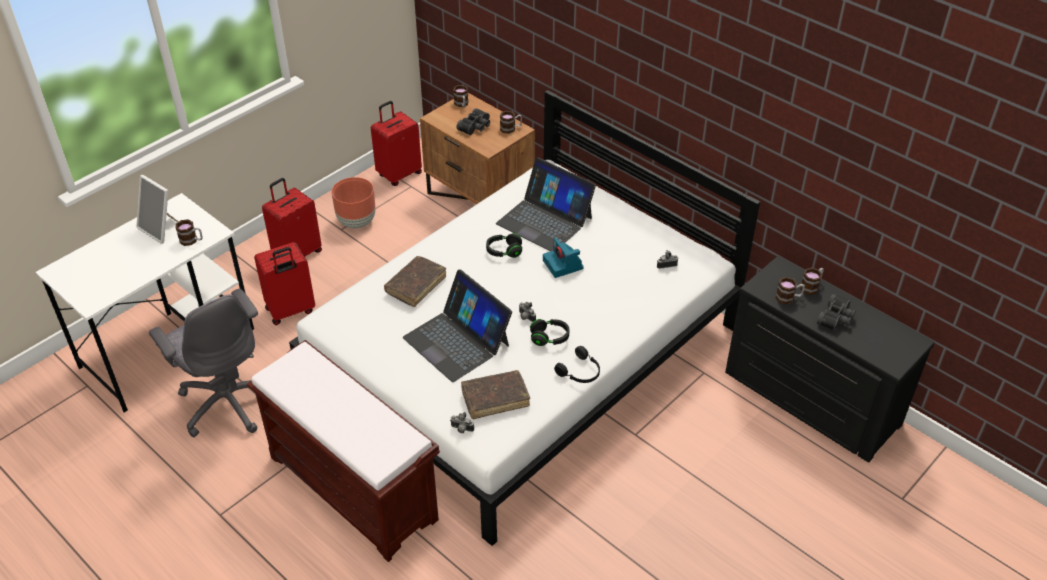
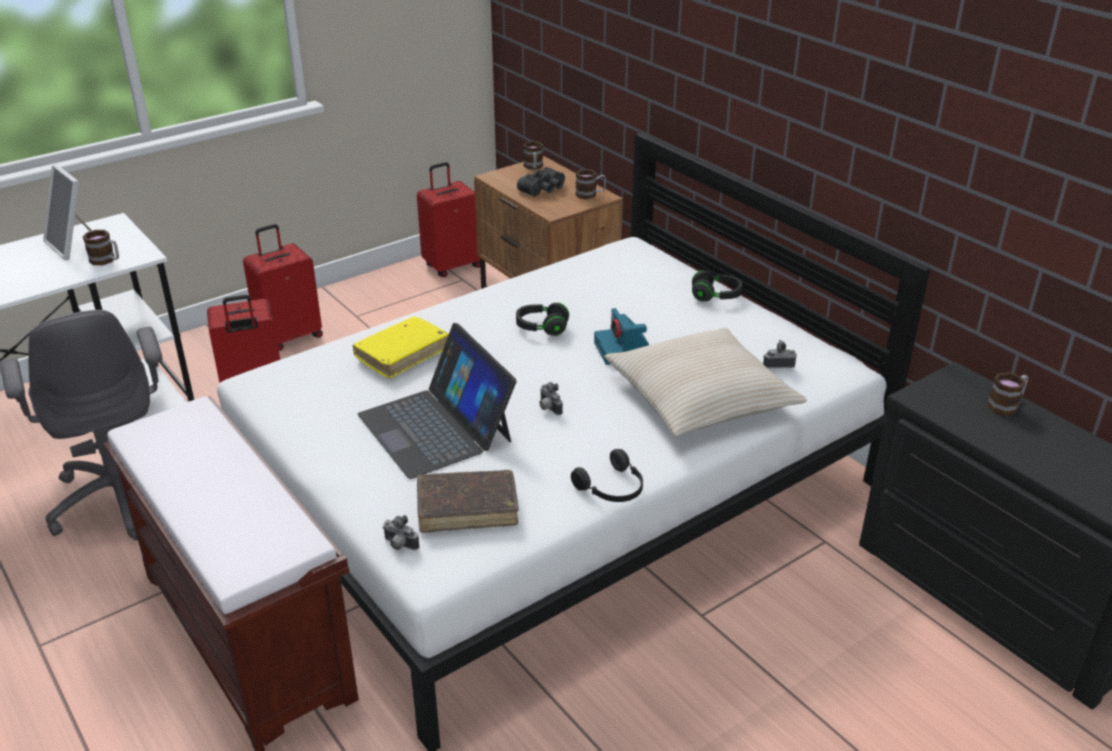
camera: 10 degrees right, 10 degrees down
(356, 222) = (379, 310): brown planter -> none
(416, 285) = (402, 354): brown book -> yellow book
(545, 220) = (611, 299): laptop -> none
(549, 338) = (577, 438): black headphones -> black headphones (716, 296)
(621, 296) = (700, 397): none -> beige pillow
(788, 298) = (967, 416): mug -> none
(836, 318) = (1047, 451): black binoculars -> none

